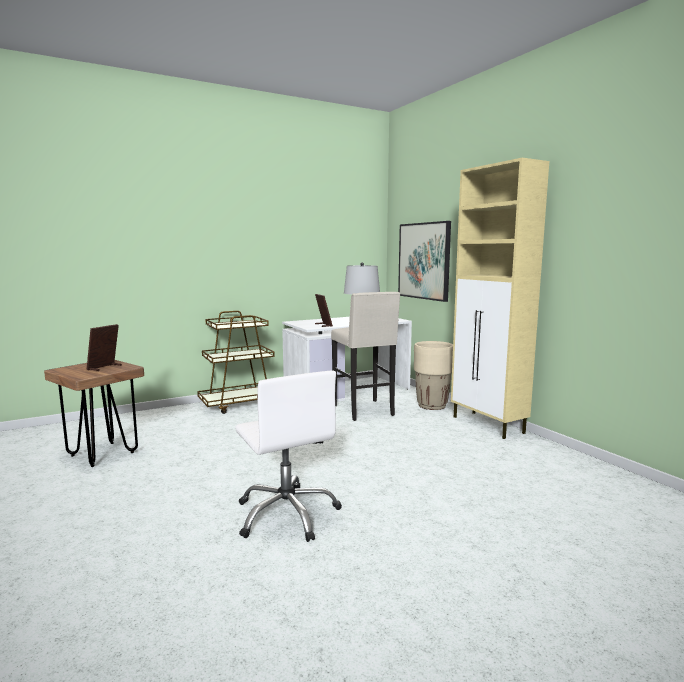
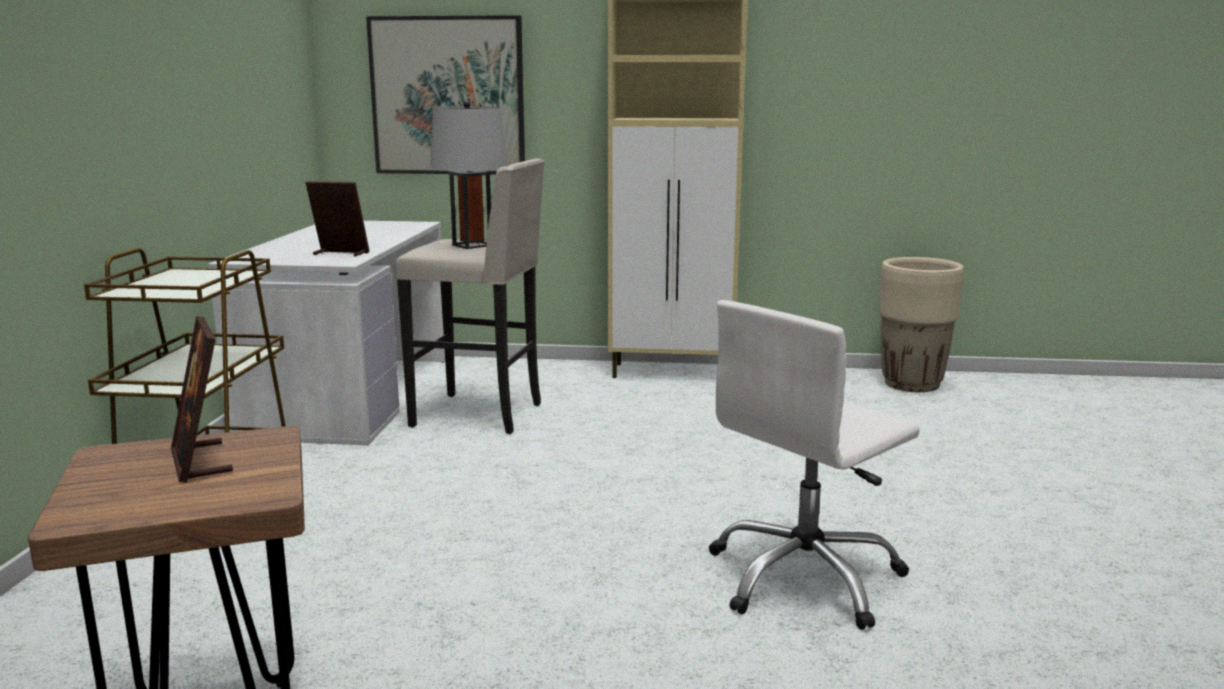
camera: 55 degrees left, 5 degrees up
(287, 514) = (805, 578): white office chair -> white office chair turned 135 degrees clockwise
(432, 406) = (546, 373): beige planter -> beige planter (912, 384)

